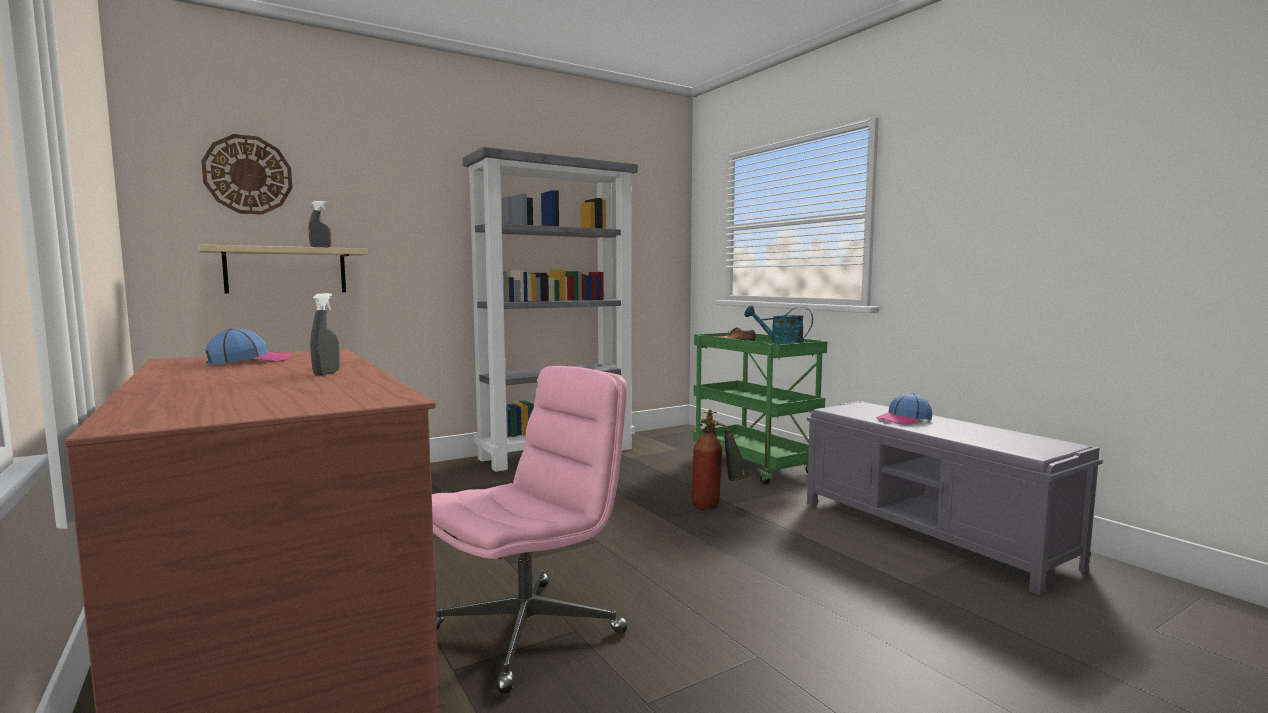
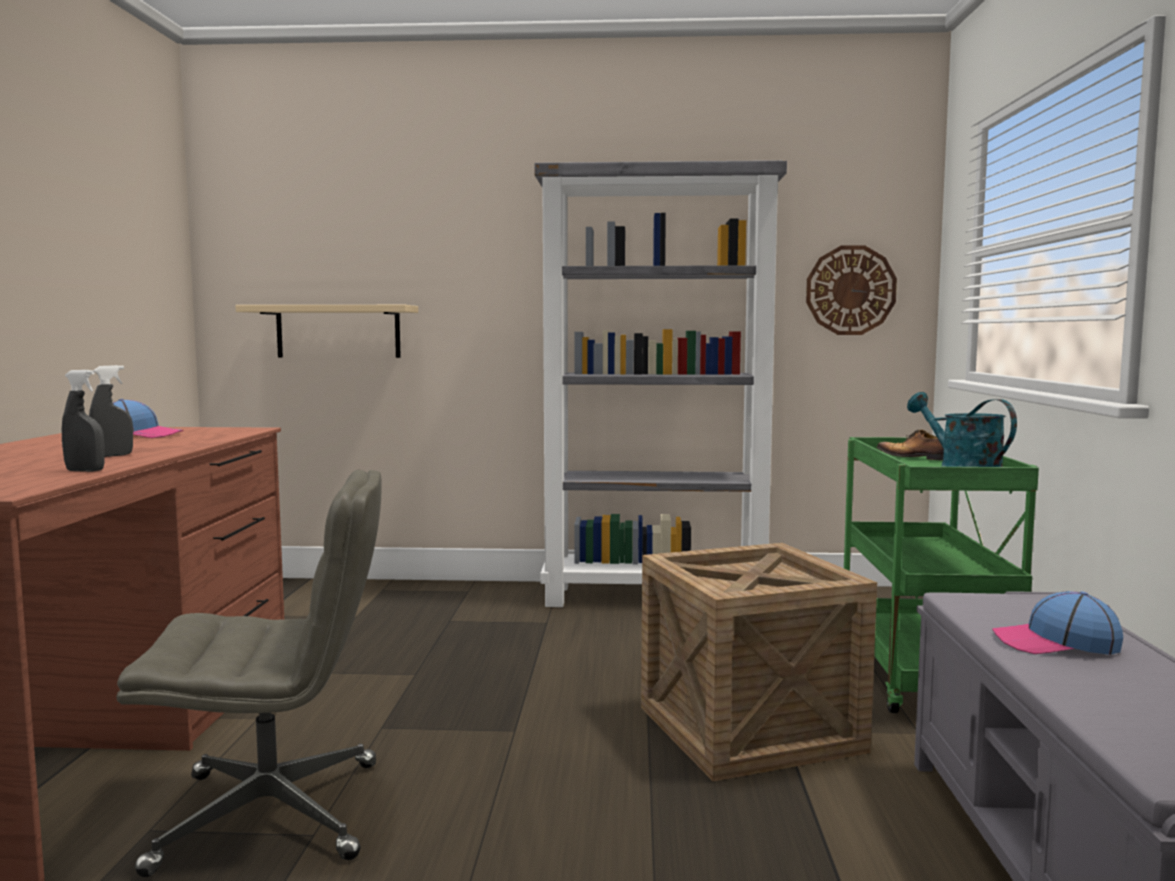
camera: 35 degrees right, 0 degrees up
(248, 175) = (303, 224): wall clock -> wall clock (850, 290)
(320, 247) = (361, 304): grey spray bottle -> grey spray bottle (85, 471)
(528, 630) = (274, 814): pink office chair -> grey office chair
(716, 508) = (749, 729): fire extinguisher -> crate

